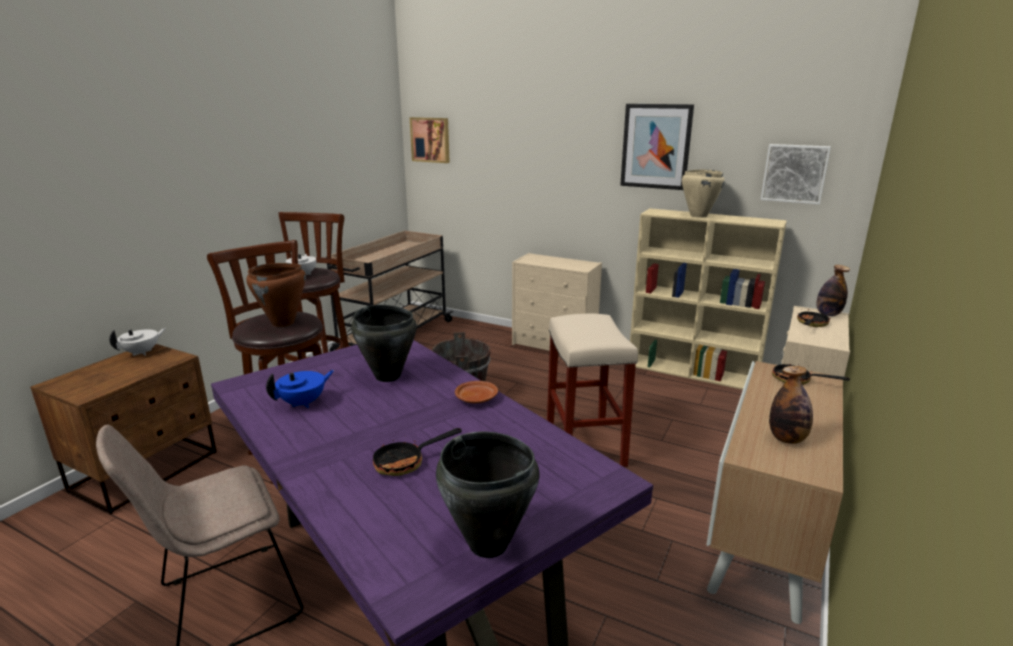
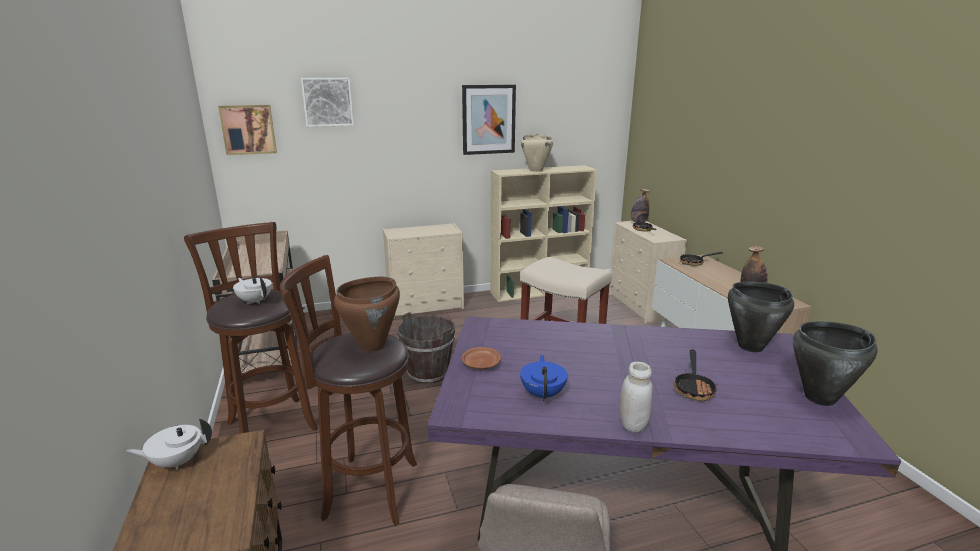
camera: 45 degrees left, 0 degrees up
(142, 352) = (177, 462): white teapot -> white teapot turned 105 degrees counterclockwise
(294, 454) = (633, 425): none -> white jar
(388, 376) = (543, 348): black cooking pot -> black cooking pot (750, 346)
(476, 398) = (627, 334): brown plate -> brown plate (481, 364)
(794, 173) = (584, 131): picture -> picture (327, 102)

